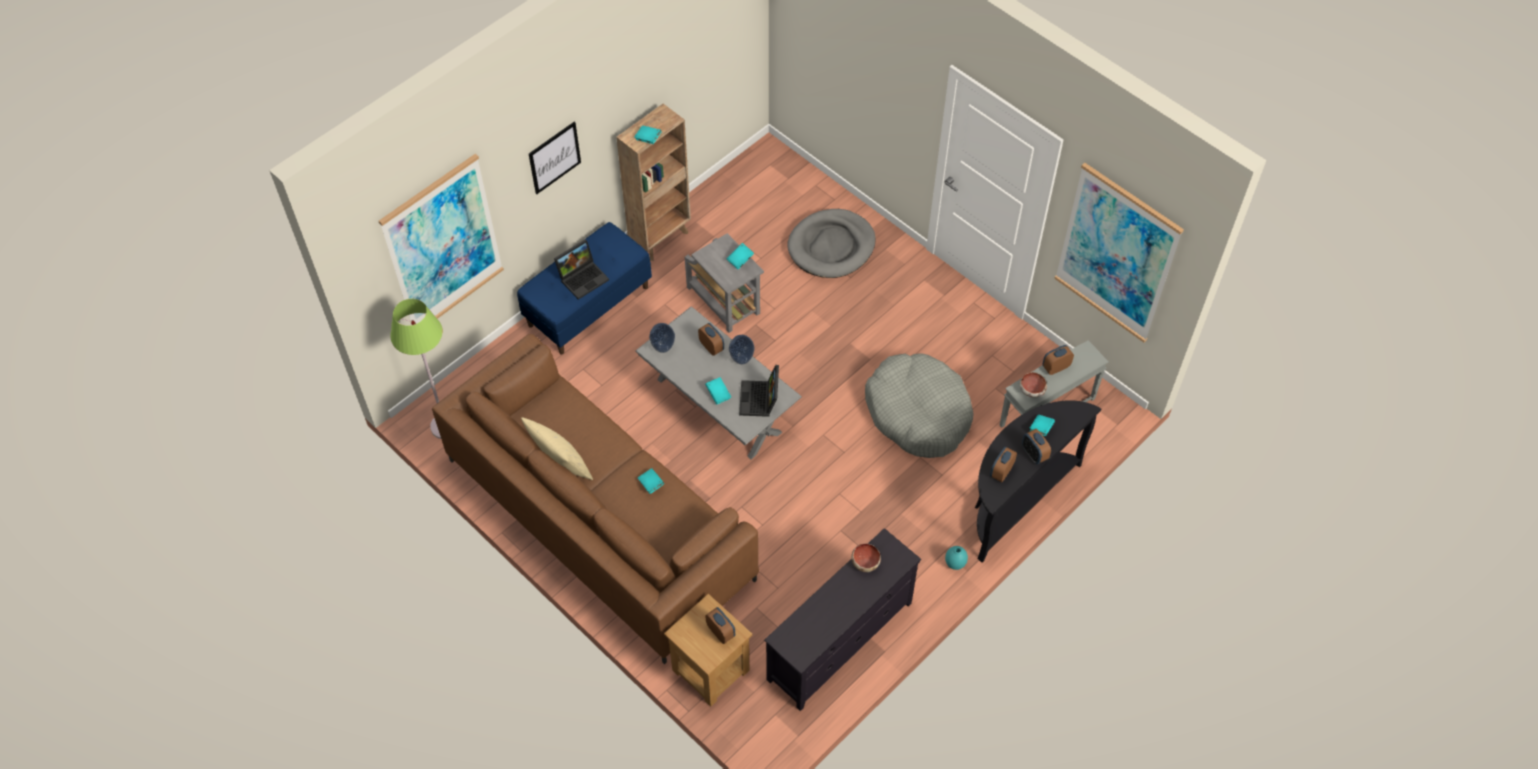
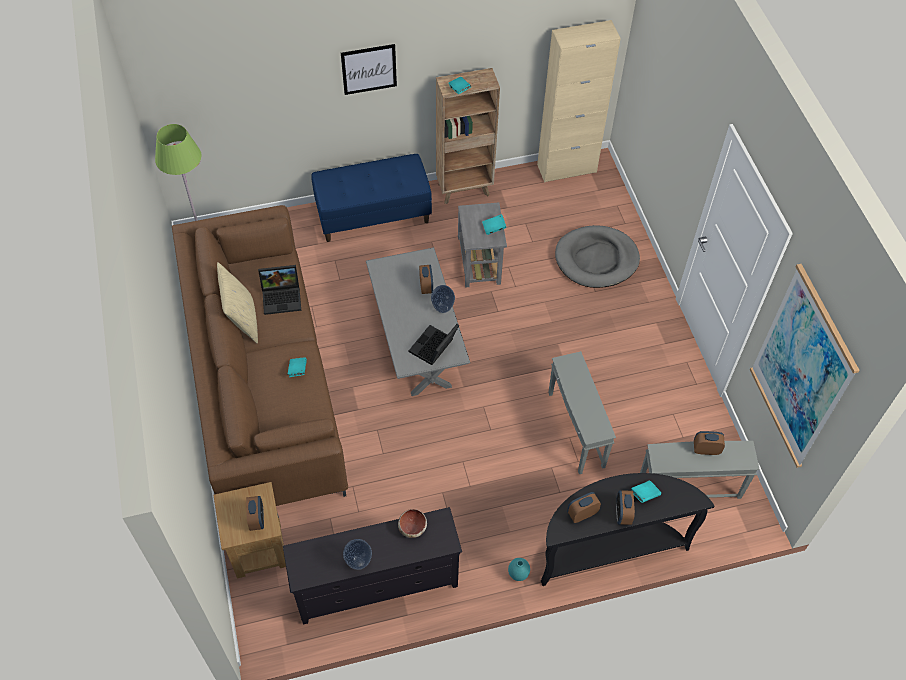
camera: 30 degrees right, 0 degrees up
(443, 245) = (239, 98): picture -> none
(583, 277) = (367, 186): laptop -> laptop (282, 297)
(663, 347) = (388, 268): vase -> vase (358, 562)
(718, 394) = (404, 327): turquoise book -> none
(744, 171) = (566, 168): none -> beige cabinet
(918, 413) = (575, 429): grey dog bed -> grey side table
(1032, 390) = (670, 458): bowl -> none

